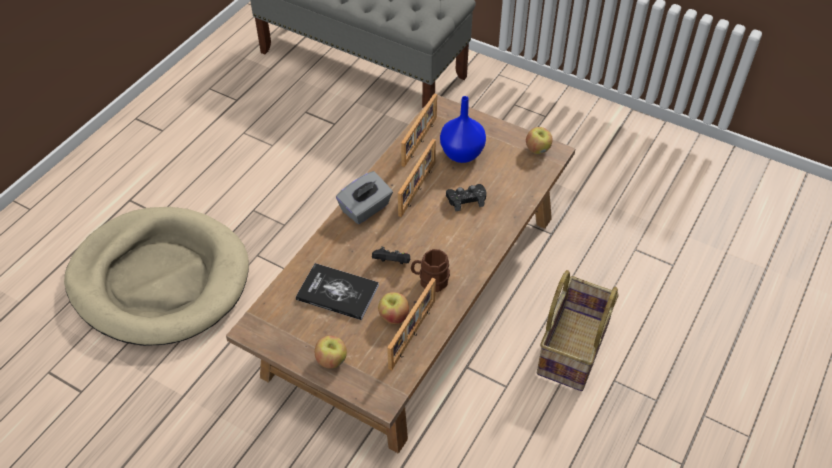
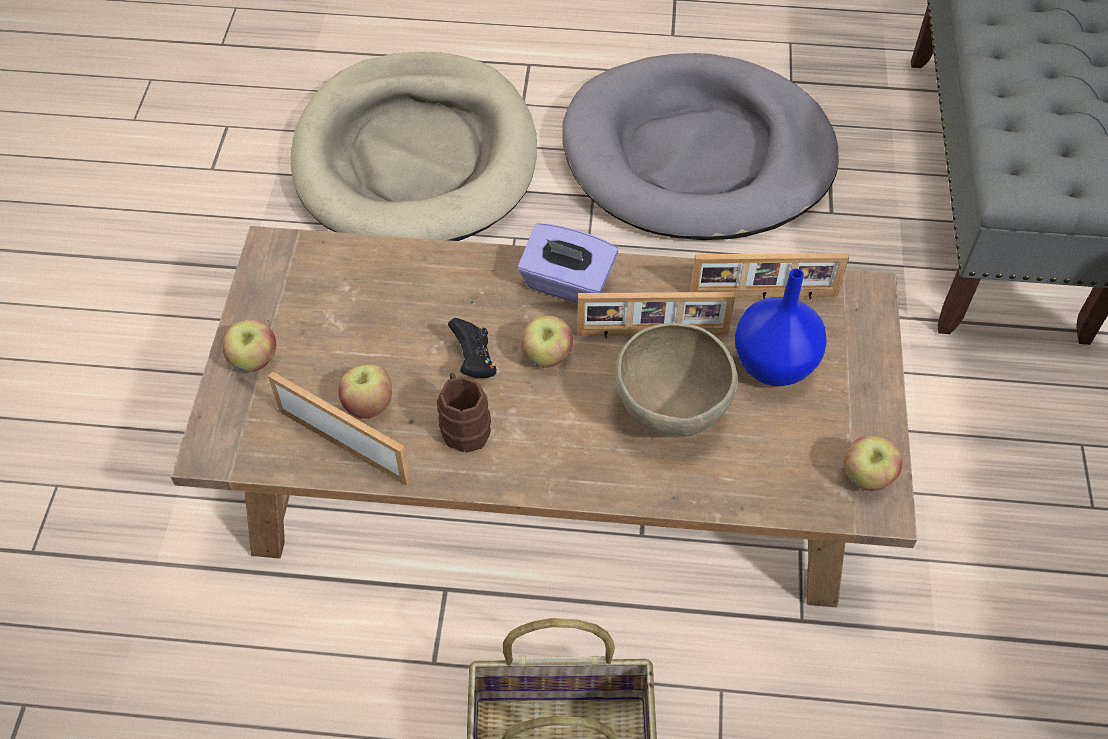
camera: 65 degrees right, 5 degrees up
(258, 157) = (697, 156): none -> grey dog bed
(337, 292) = (382, 317): book -> none
(365, 209) = (567, 284): grey tissue box -> purple tissue box
(407, 233) = (546, 356): none -> apple
(413, 334) = (345, 444): picture frame -> picture frame turned 150 degrees counterclockwise
(466, 199) = (670, 410): black game controller -> brown bowl

